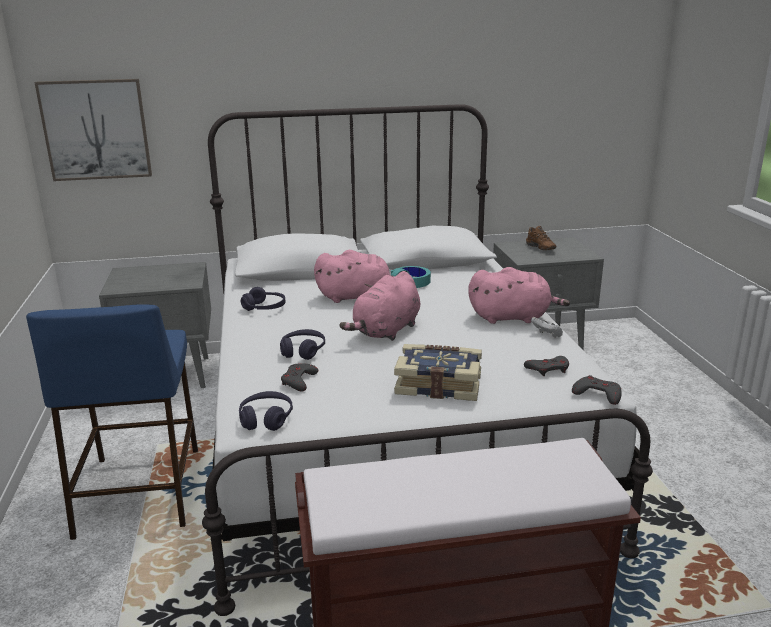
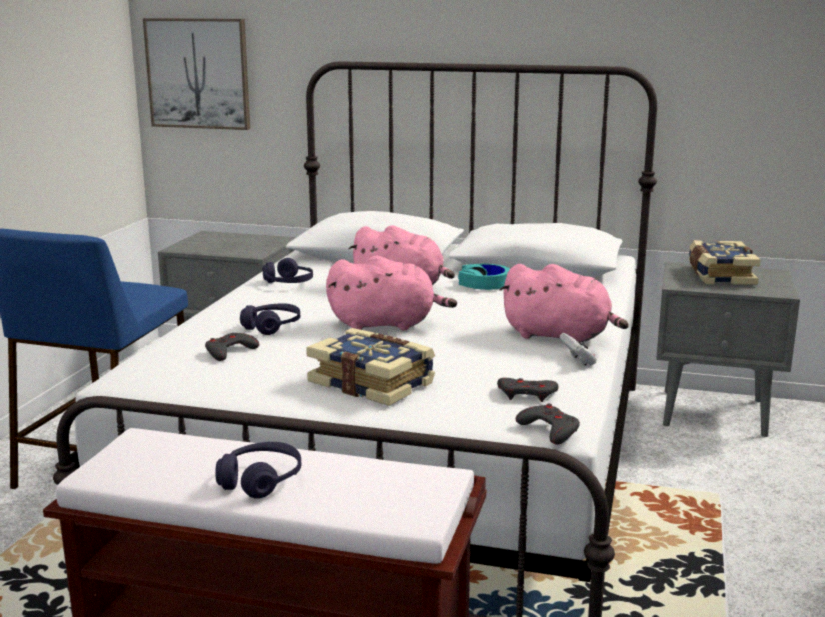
camera: 25 degrees right, 5 degrees down
(266, 419) = (151, 376): purple headphones -> purple headphones (260, 480)
(386, 331) = (386, 324): pink plush toy -> pink plush toy turned 150 degrees counterclockwise
(539, 248) = (719, 276): brown shoe -> book

